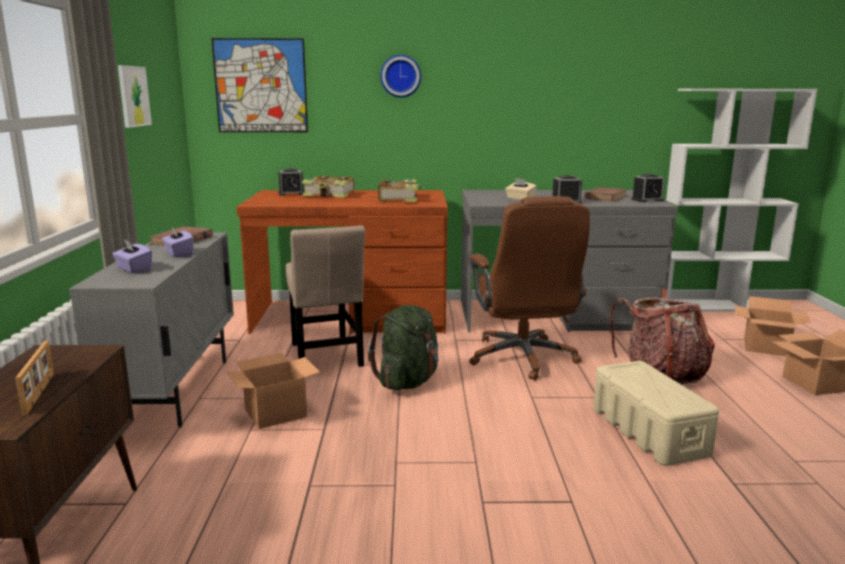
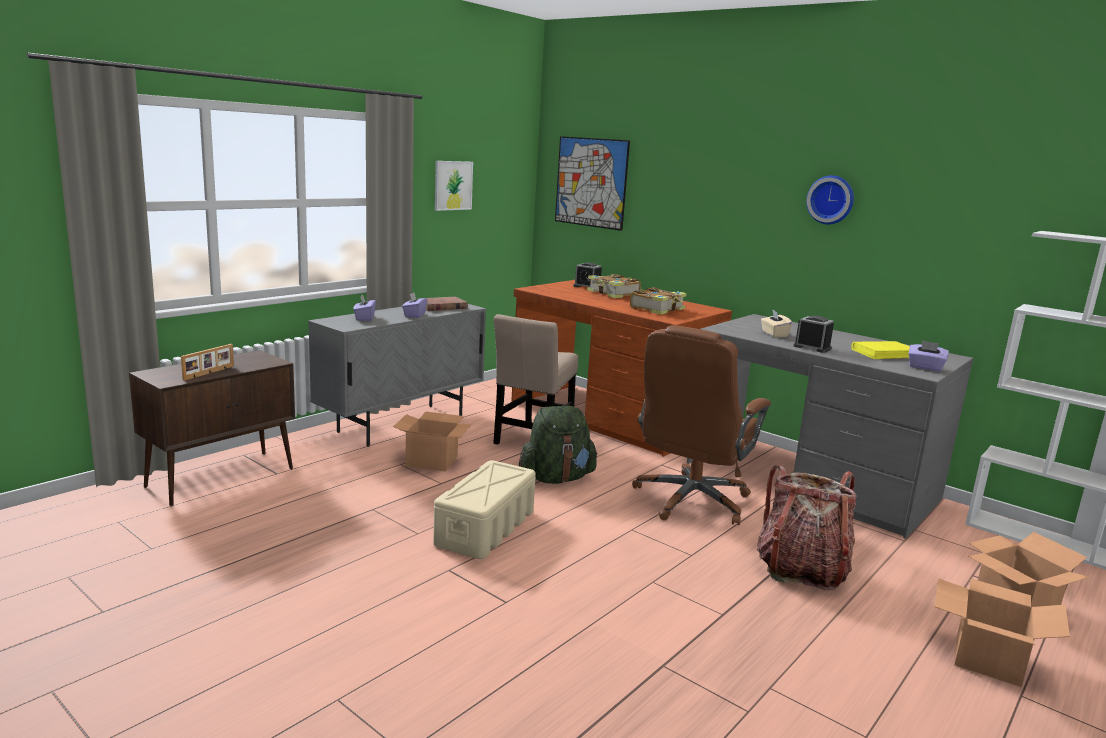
camera: 40 degrees right, 0 degrees up
(400, 76) = (709, 184): wall clock -> wall clock (831, 200)
(605, 197) = (884, 354): brown book -> yellow book
(647, 200) = (925, 367): alarm clock -> purple tissue box
(649, 432) = (676, 598): beige storage box -> beige storage box (485, 528)

